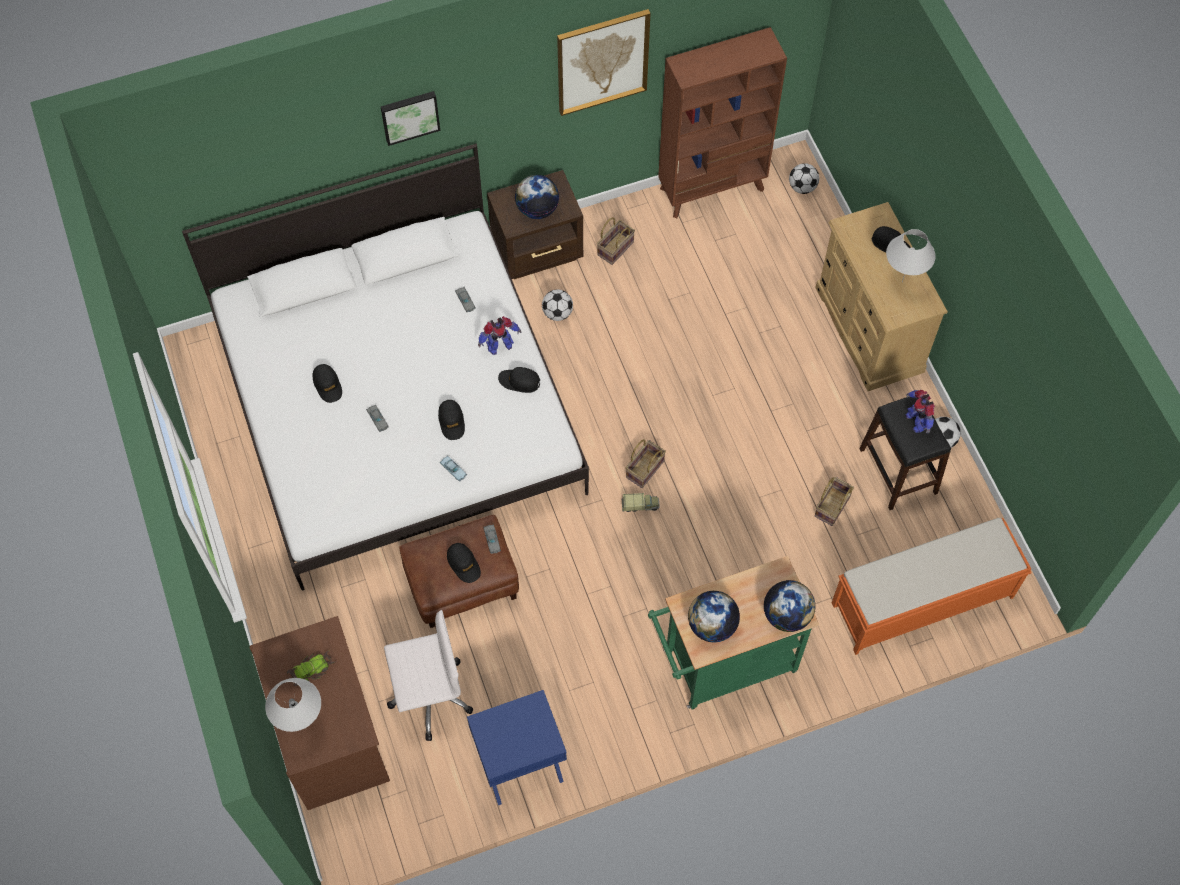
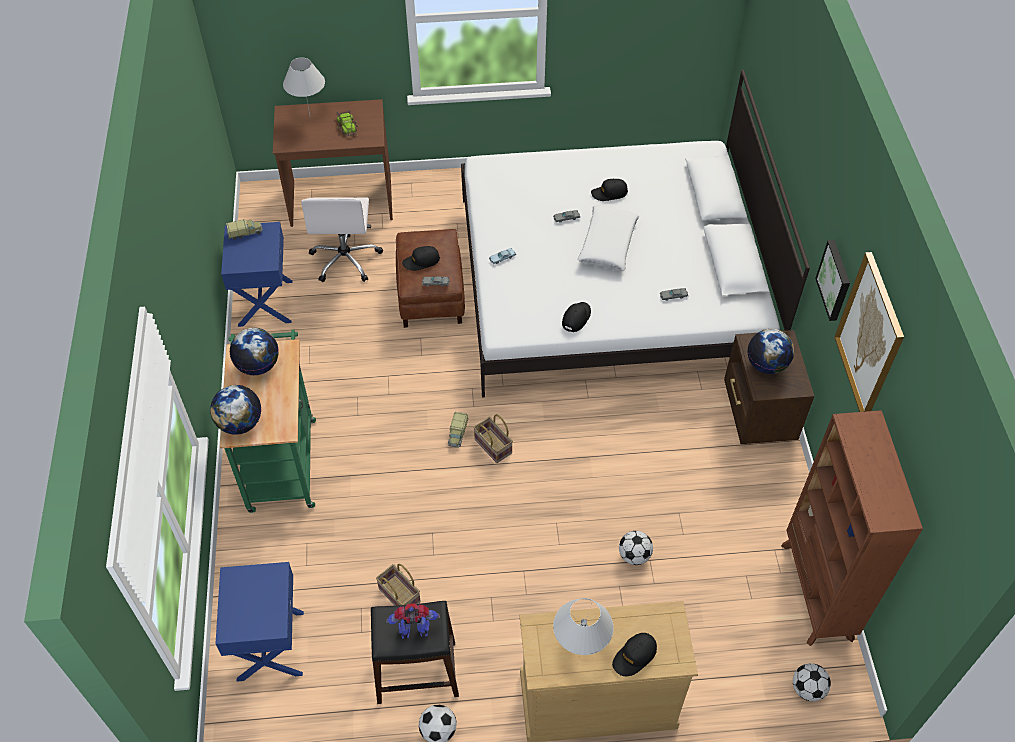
camera: 105 degrees right, 10 degrees down
(407, 373) = (607, 244): none -> white pillow
(409, 116) = (813, 175): picture -> picture (835, 280)
(452, 421) = (549, 265): black cap -> none
(495, 749) = (245, 233): none -> toy truck
(499, 345) = (618, 311): toy robot -> none
(557, 313) = (682, 415): football -> football (634, 555)
(615, 247) = (751, 480): basket -> none
(921, 601) = (269, 645): orange bench -> blue nightstand

